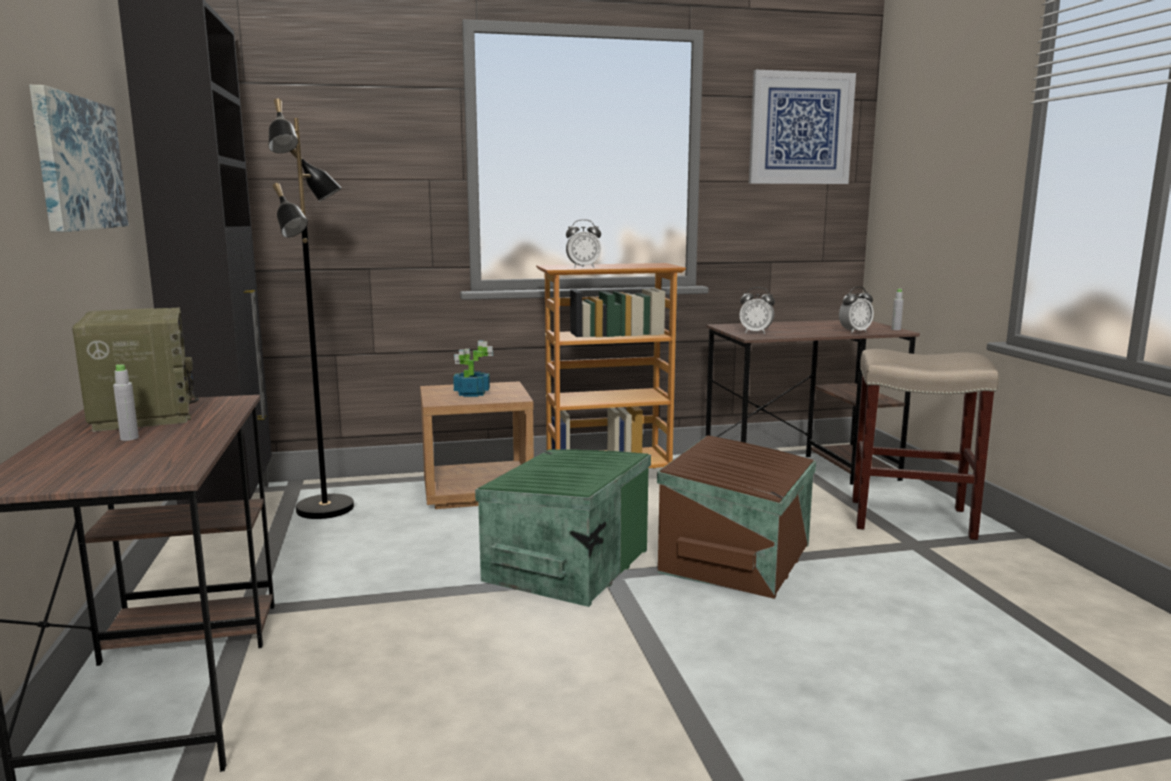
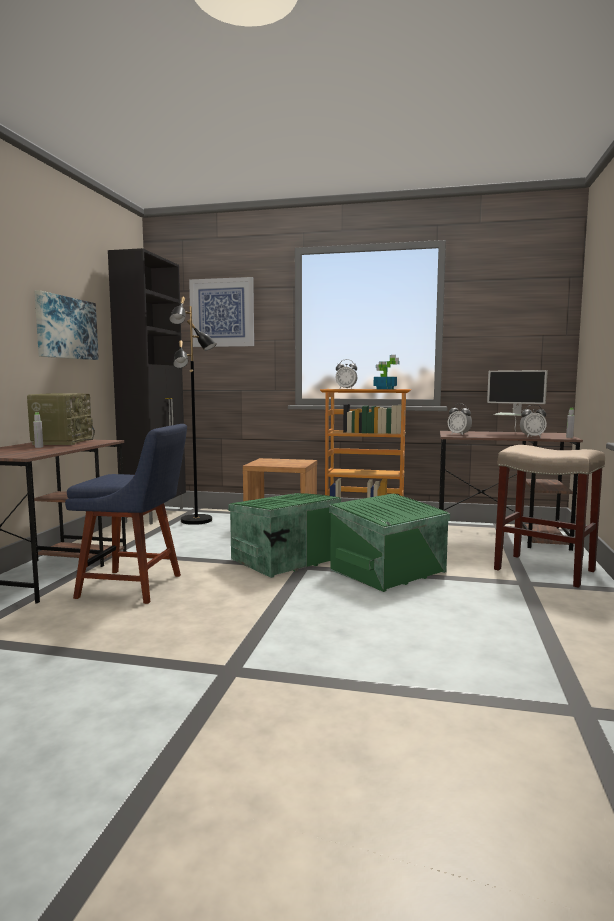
camera: 25 degrees right, 5 degrees down
(381, 679) = (135, 586): none -> blue chair
(471, 393) = (278, 462): potted plant -> potted plant (384, 389)
(738, 558) = (390, 571): brown storage box -> green storage box
(800, 128) = (519, 299): picture -> picture (222, 313)
(817, 326) = (514, 434): none -> monitor

